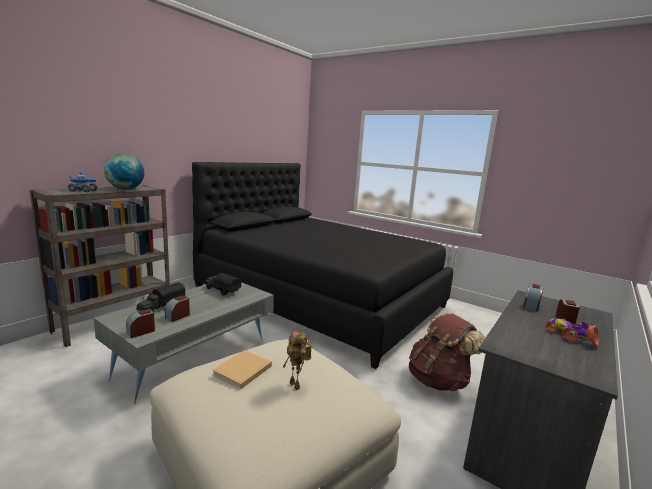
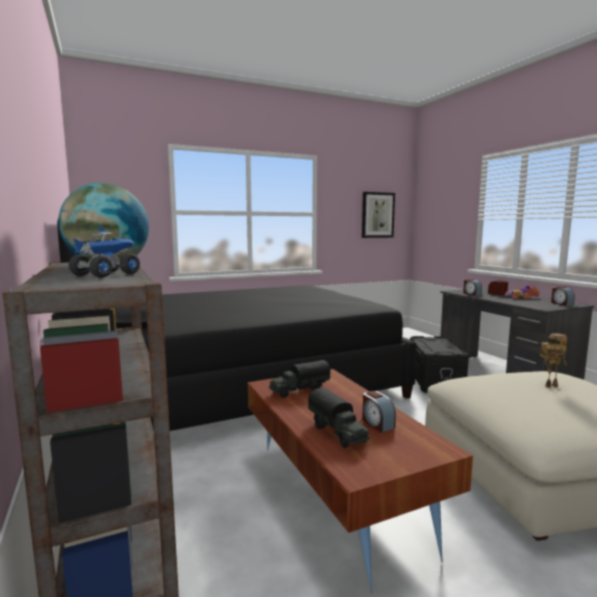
camera: 60 degrees left, 5 degrees down
(141, 332) = (422, 450): alarm clock -> alarm clock (561, 303)
(194, 358) = (338, 495): grey coffee table -> brown coffee table
(241, 371) = (531, 401): beige book -> none
(438, 380) = (435, 381): brown backpack -> black storage box
(581, 183) = (377, 215): none -> picture

